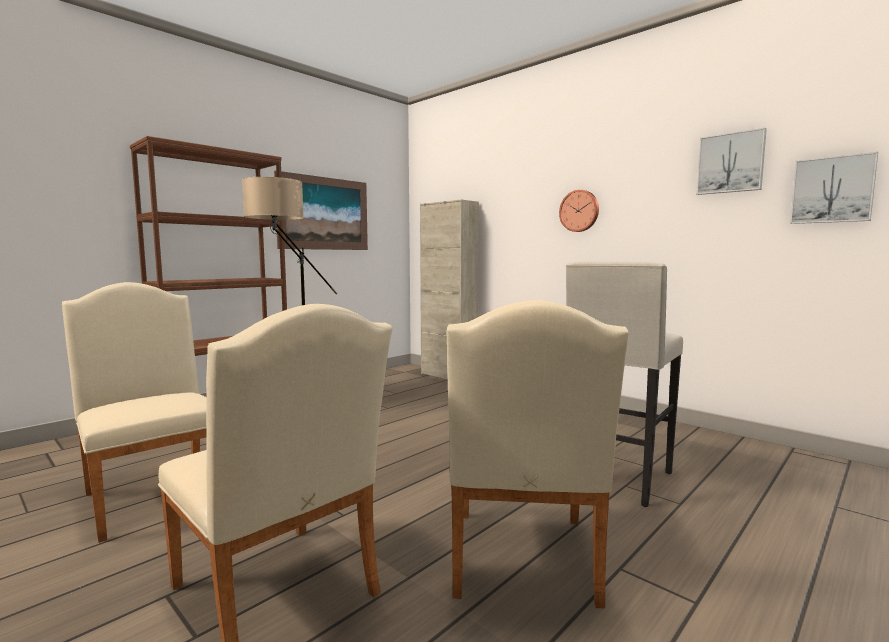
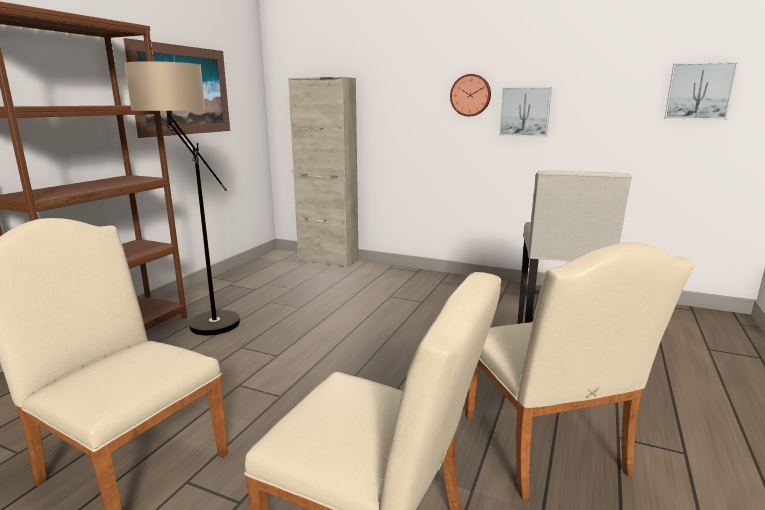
camera: 20 degrees left, 10 degrees up
(730, 163) = (617, 60): picture -> picture (525, 111)

